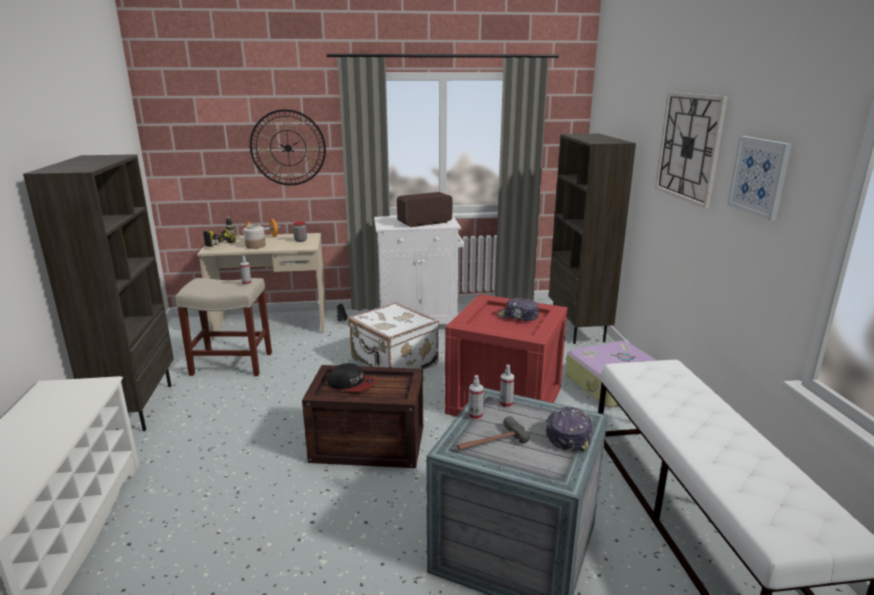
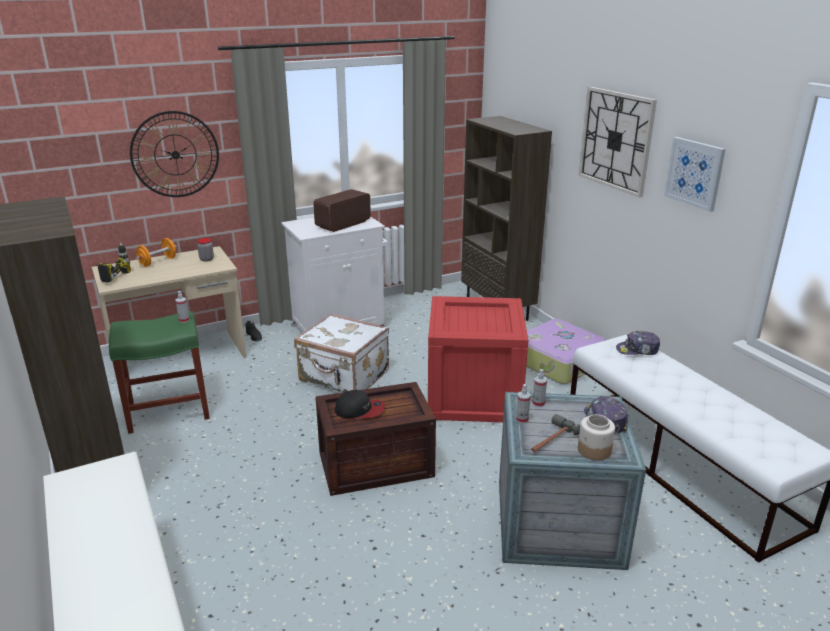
camera: 20 degrees left, 5 degrees up
(230, 364) = (167, 411): beige stool -> green stool
(255, 246) = (160, 273): jar -> jar (594, 450)
(517, 316) = (482, 315): cap -> cap (637, 350)

